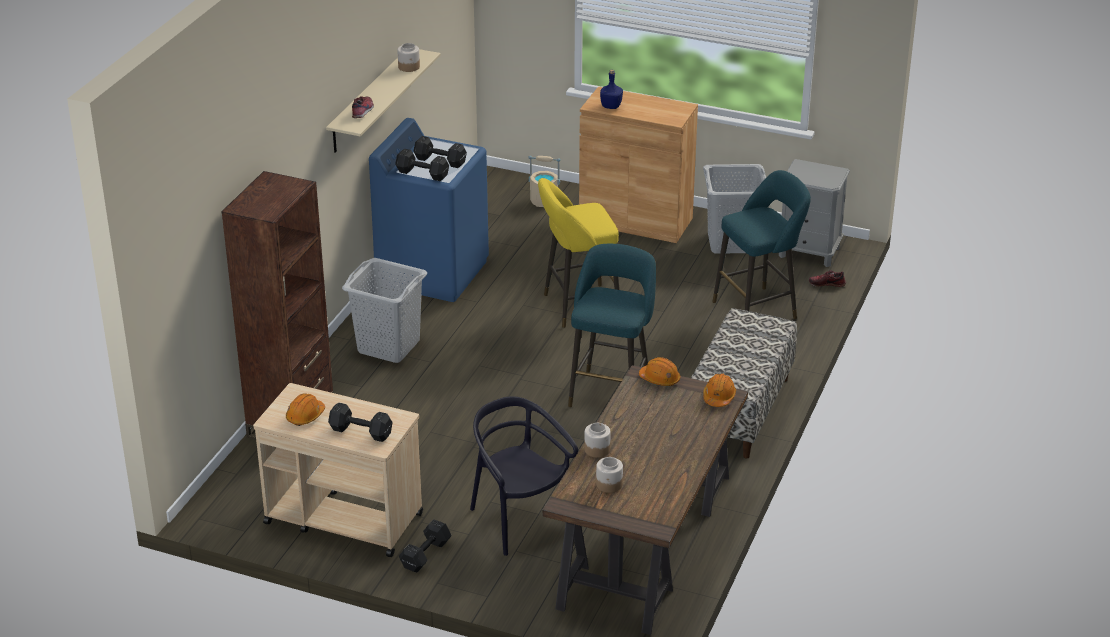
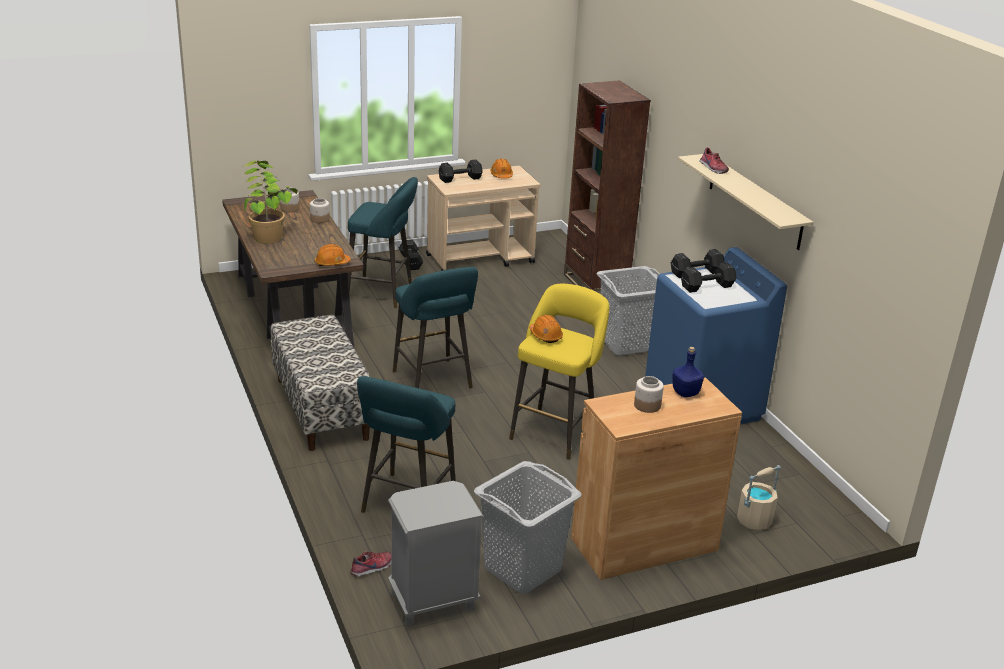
camera: 135 degrees right, 5 degrees down
(409, 67) = (768, 206): jar -> jar (647, 405)
(520, 520) = (383, 293): black chair -> turquoise stool
(675, 455) = (267, 232): none -> potted plant
(719, 397) = (277, 267): orange hard hat -> orange hard hat (545, 335)

